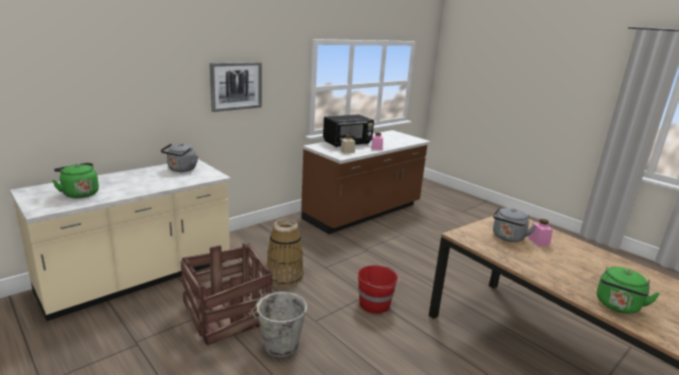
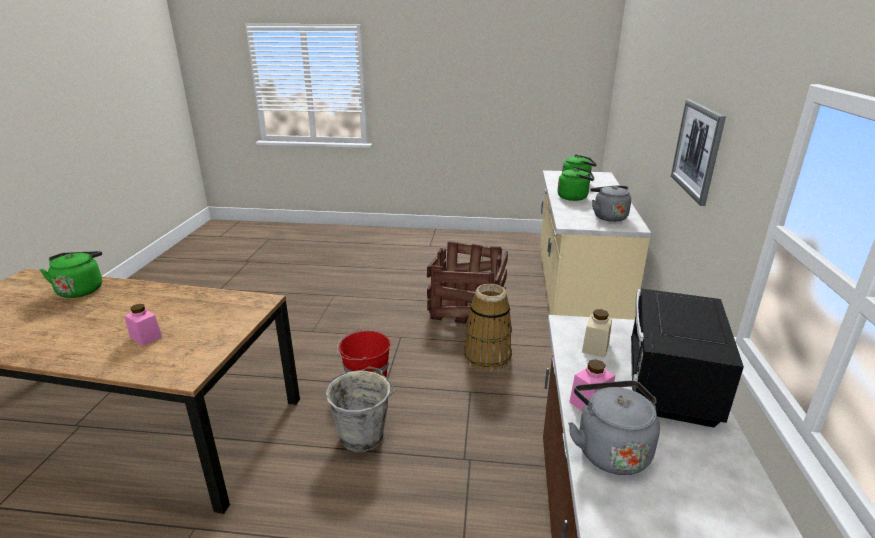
camera: 140 degrees right, 5 degrees up
(140, 185) = (574, 197): none -> green kettle
(279, 345) = (401, 311): grey bucket -> grey bucket (363, 435)
(508, 238) = (194, 324): grey kettle -> grey kettle (610, 449)

